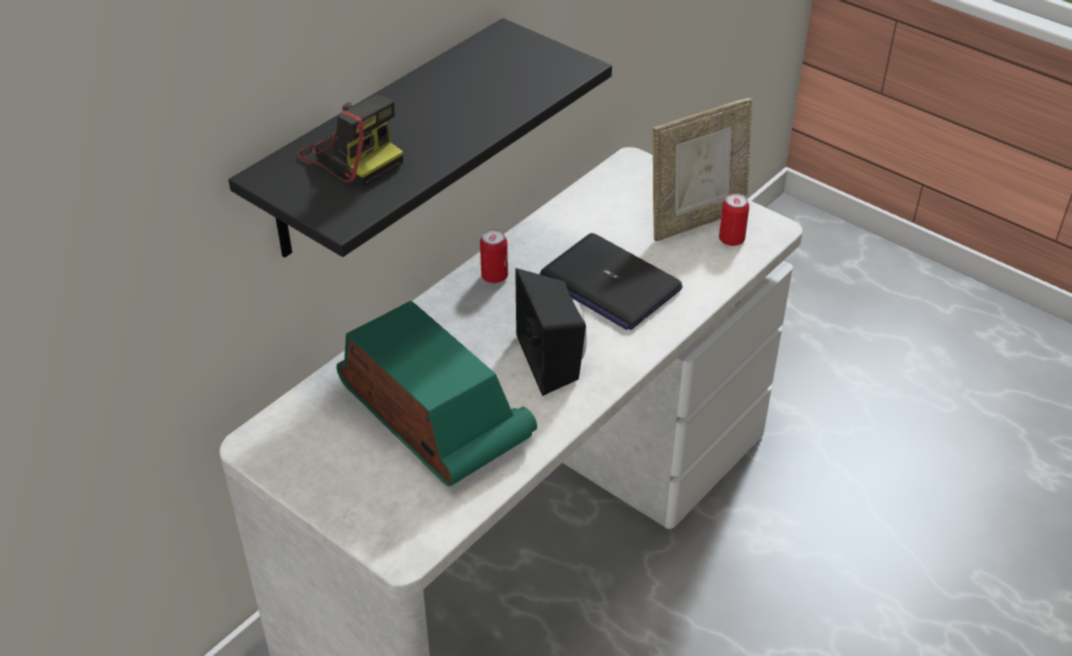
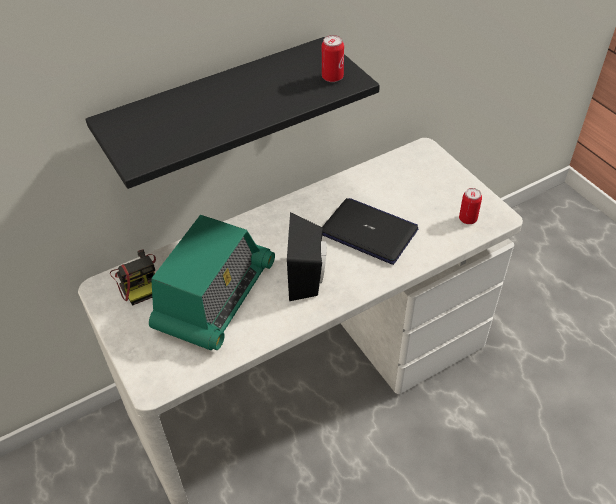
camera: 20 degrees right, 5 degrees up
(351, 155) = (169, 117): camera -> camera (138, 280)
(434, 416) = (215, 297): radio -> radio turned 45 degrees clockwise
(494, 276) = (297, 210): can -> can (332, 77)
(609, 283) = (369, 232): laptop -> laptop turned 150 degrees clockwise
(696, 220) = (449, 200): picture frame -> none

